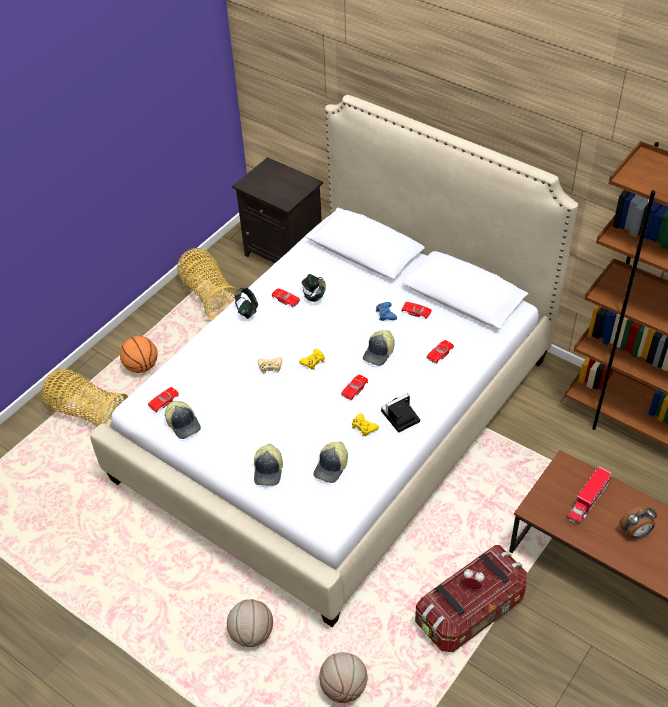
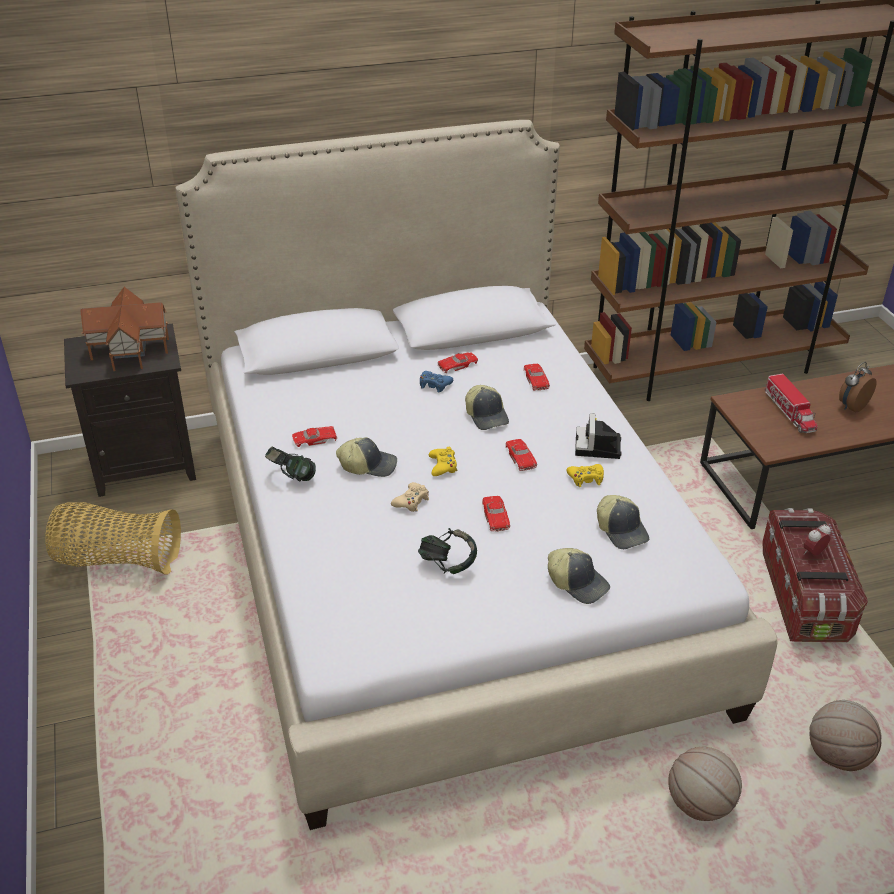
camera: 55 degrees left, 10 degrees down
(88, 413) = (154, 795): basket -> none
(141, 366) = (145, 689): basketball -> none
(163, 401) = (356, 621): red toy car -> red toy car (495, 516)
(183, 423) = (418, 622): cap -> cap (368, 465)
(283, 185) = (131, 350): none -> toy house
(314, 295) = (338, 416): headphones -> headphones (447, 564)
(635, 532) = (851, 406): alarm clock -> alarm clock turned 150 degrees counterclockwise

